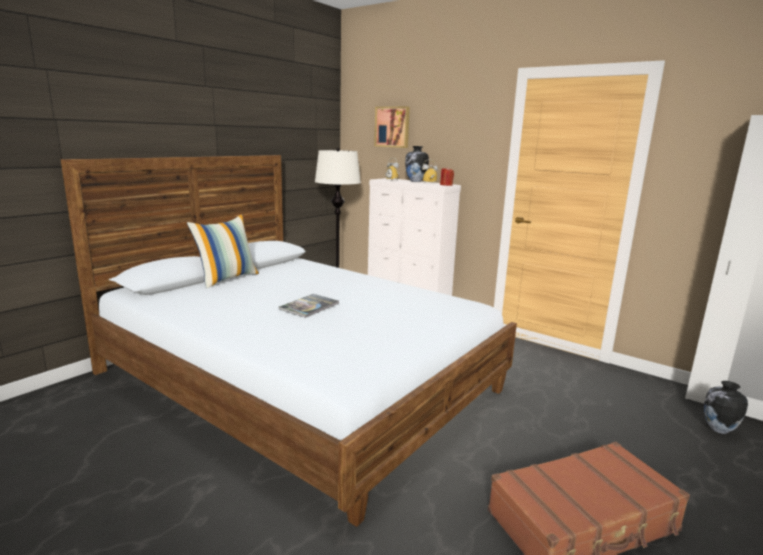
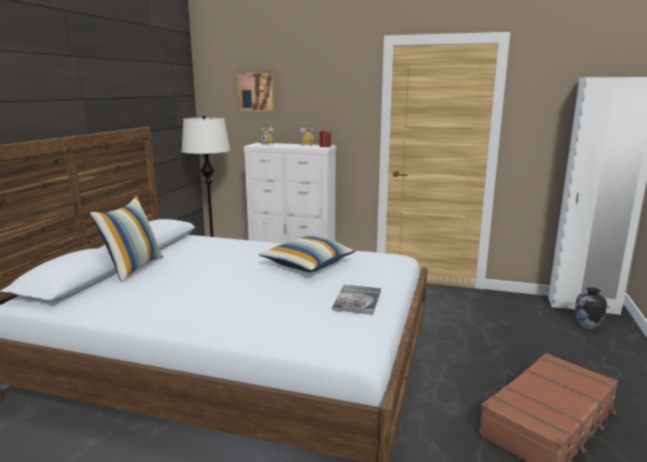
camera: 20 degrees left, 0 degrees up
(309, 306) = (253, 283): book -> book (357, 300)
(378, 298) = (307, 264): none -> pillow
(415, 181) = (290, 144): vase -> none

